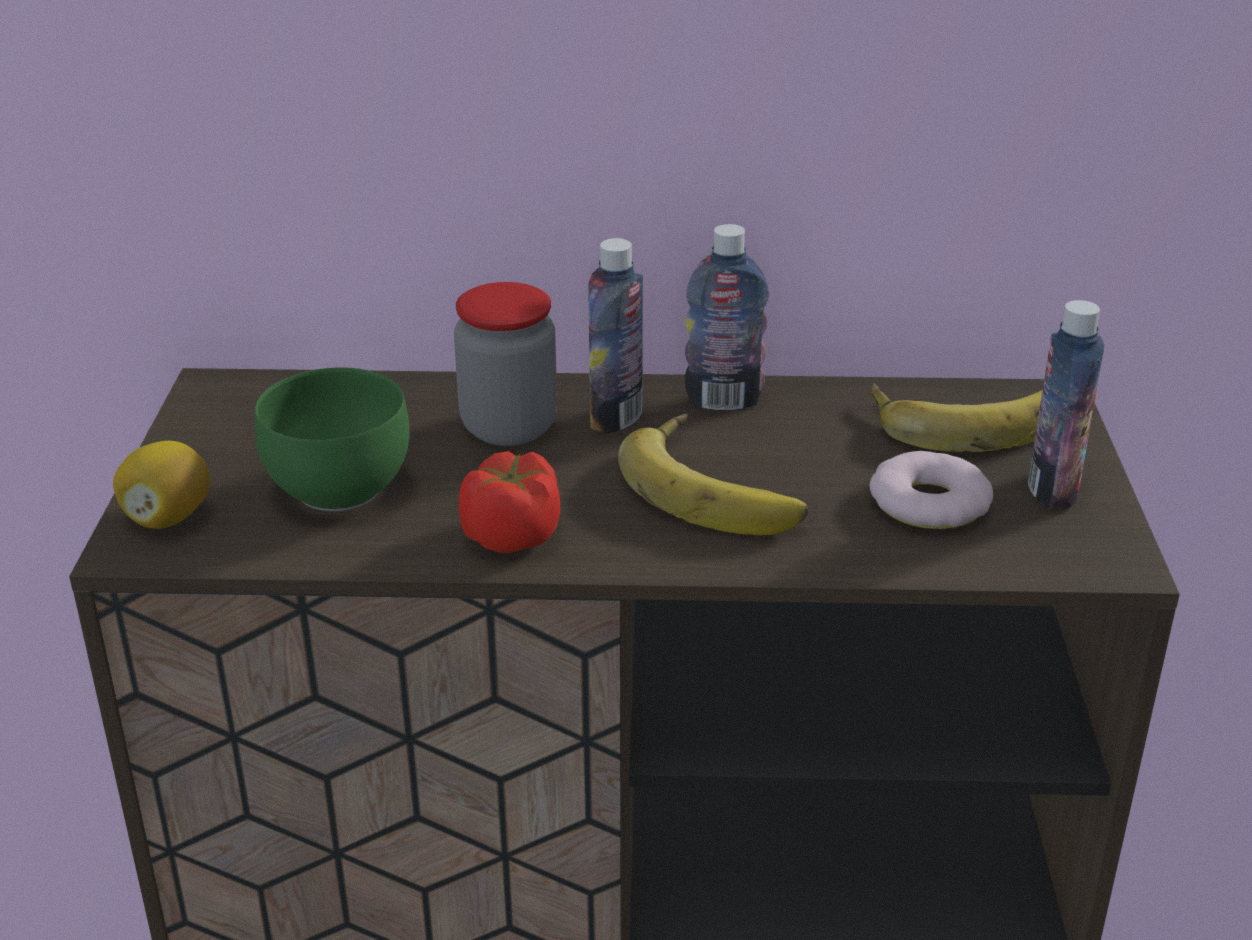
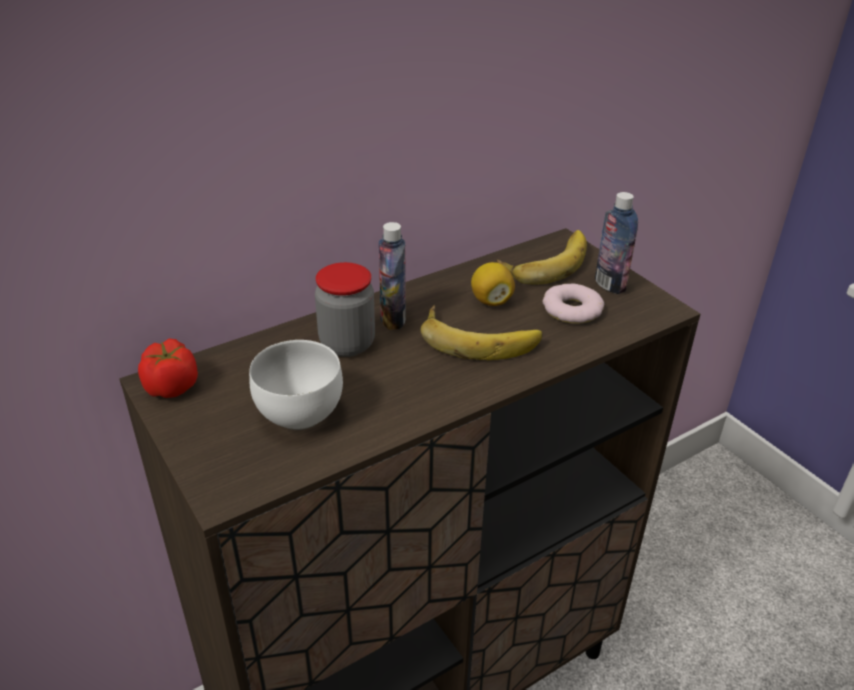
camera: 35 degrees left, 5 degrees up
(168, 518) = (222, 470): lemon -> lemon (491, 300)
(344, 487) = (300, 411): green bowl -> white bowl
(512, 536) = (416, 401): tomato -> tomato (172, 386)
(723, 400) = (432, 291): bottle -> none

